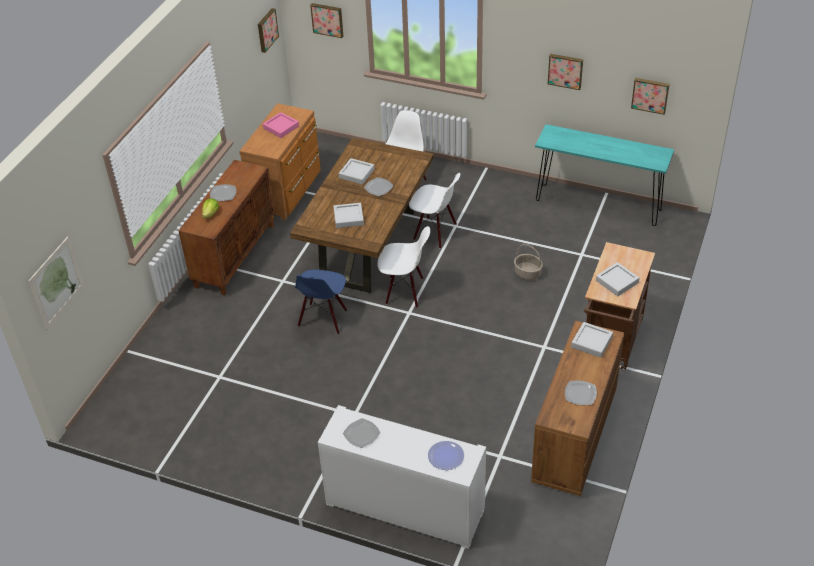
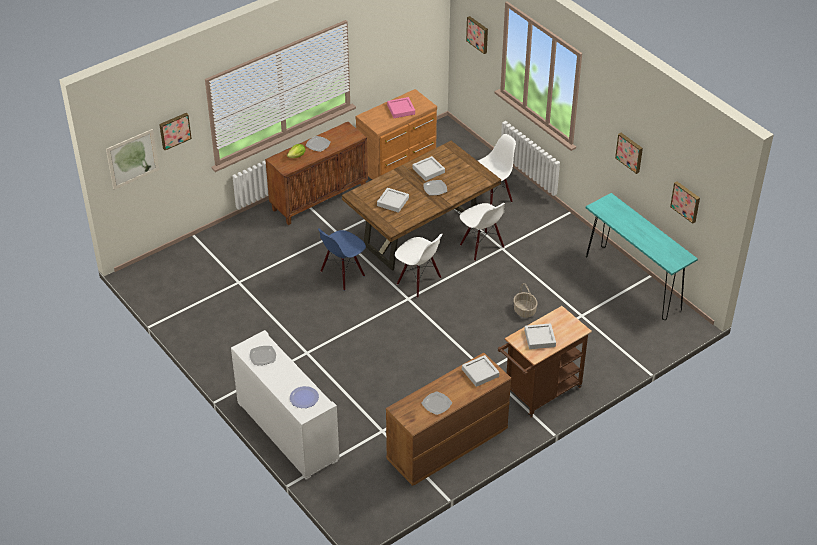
camera: 30 degrees right, 0 degrees up
(266, 30) = (425, 25): picture -> picture (174, 130)

